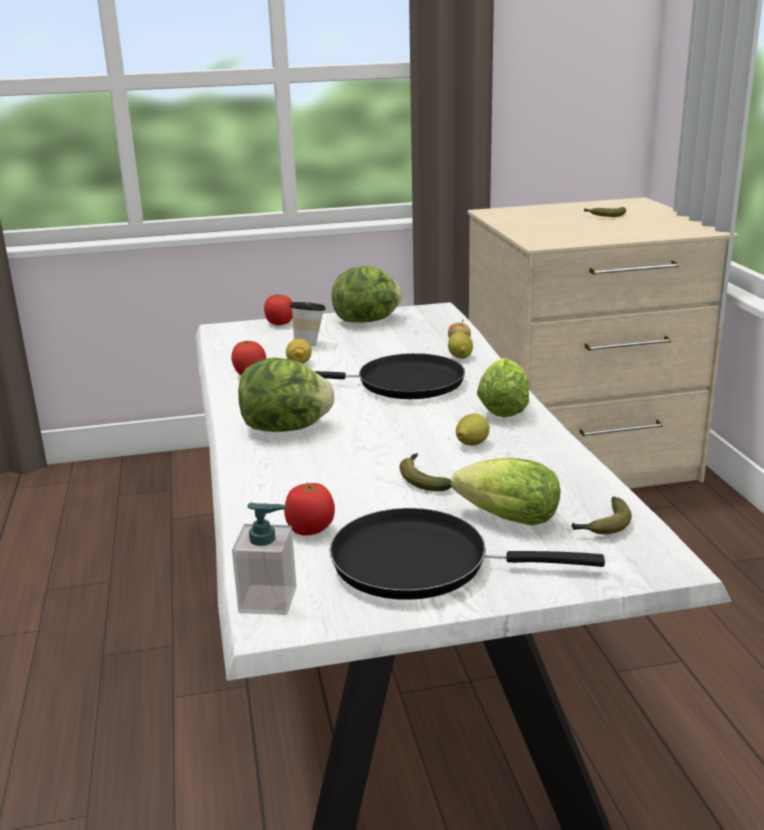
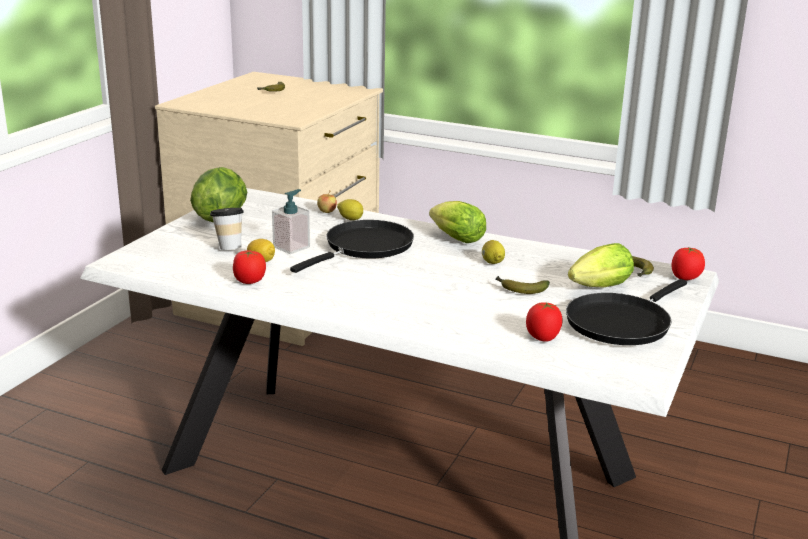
camera: 55 degrees left, 0 degrees up
(268, 600) = (614, 372): soap dispenser -> soap dispenser (291, 247)
(279, 323) = (157, 241): tomato -> tomato (685, 277)
(286, 428) = (378, 300): lettuce -> none

